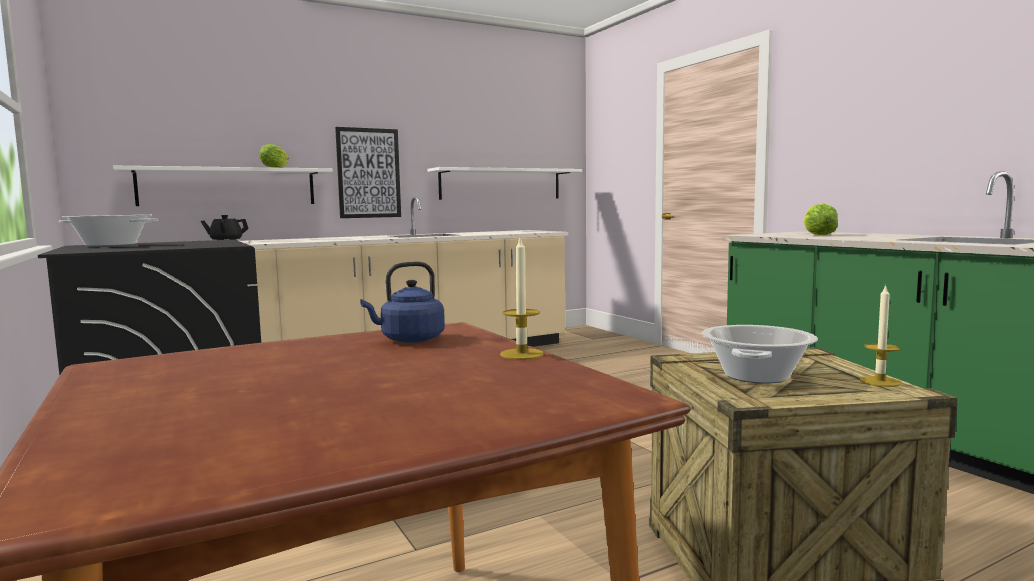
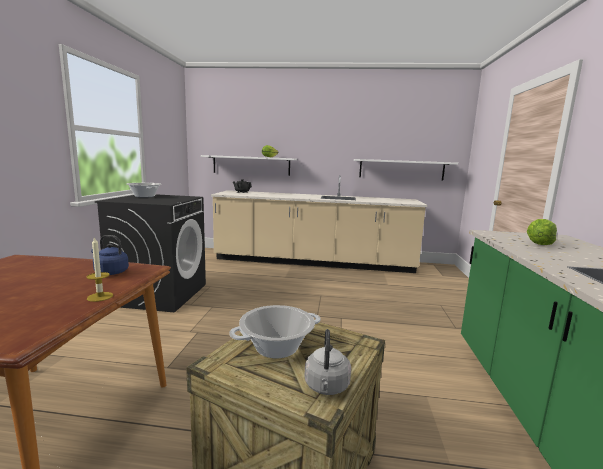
camera: 35 degrees right, 5 degrees up
(368, 173) = (319, 160): picture -> none
(880, 381) = (326, 387): candle -> grey kettle

